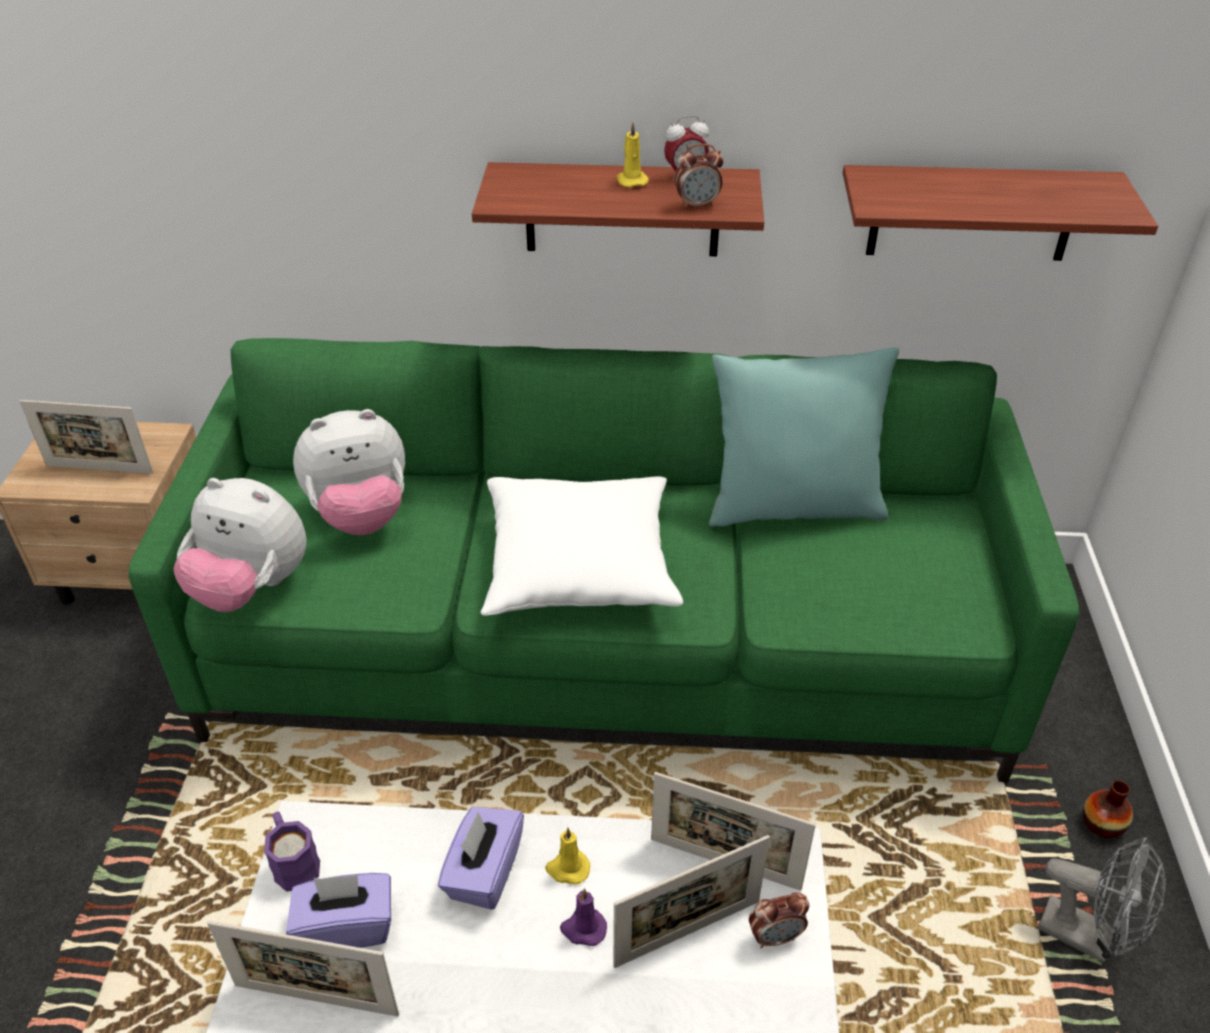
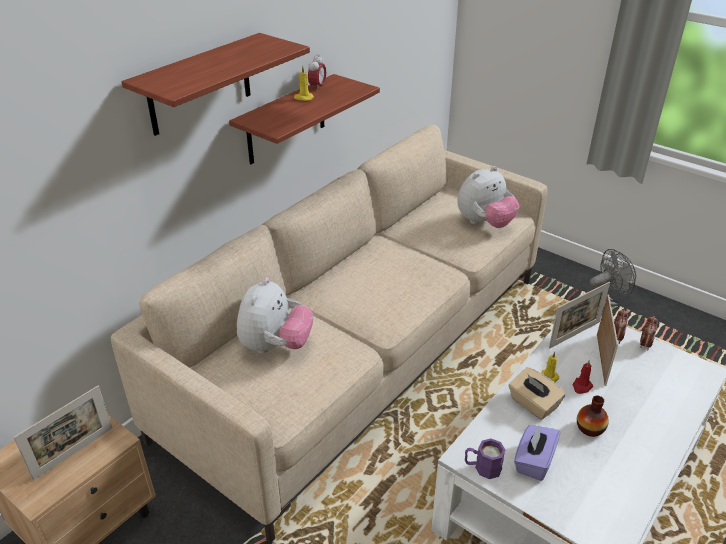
camera: 55 degrees left, 5 degrees down
(251, 588) = (288, 408): plush toy -> plush toy (484, 223)
(316, 999) = (568, 487): picture frame -> none
(484, 872) = (533, 404): purple tissue box -> beige tissue box
(579, 565) = (388, 292): white pillow -> none
(583, 929) = (581, 386): purple candle -> red candle
(605, 651) = (362, 353): green sofa -> beige sofa
(697, 205) = (347, 93): alarm clock -> alarm clock (645, 344)
(793, 506) = (411, 223): turquoise pillow -> none
(972, 213) = (400, 63): shelf -> shelf (200, 85)
(1102, 824) = (562, 273): vase -> vase (590, 428)

